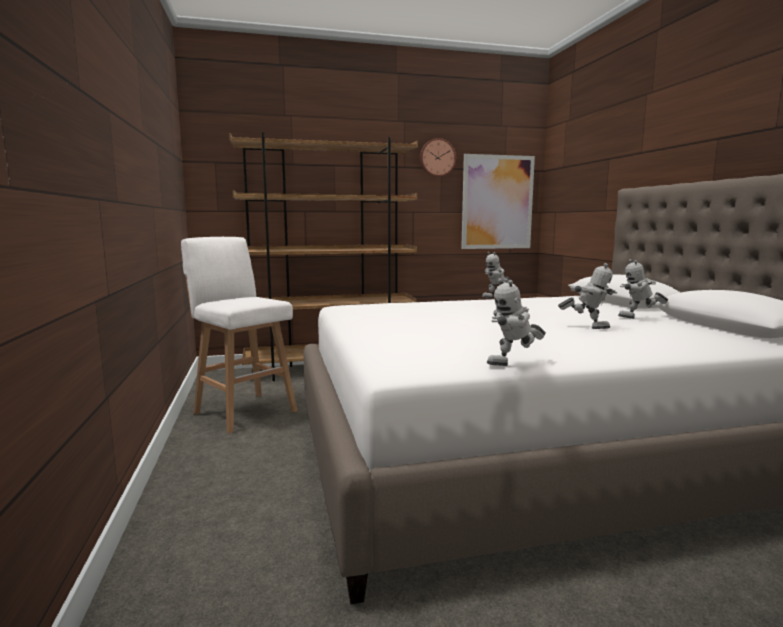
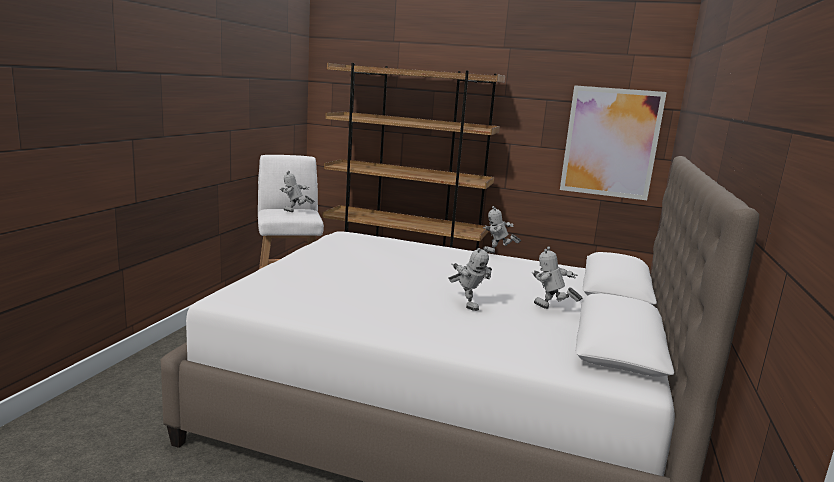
camera: 30 degrees right, 5 degrees up
(437, 158) = (542, 88): wall clock -> none
(514, 365) = (299, 317): toy robot -> toy robot (295, 212)

